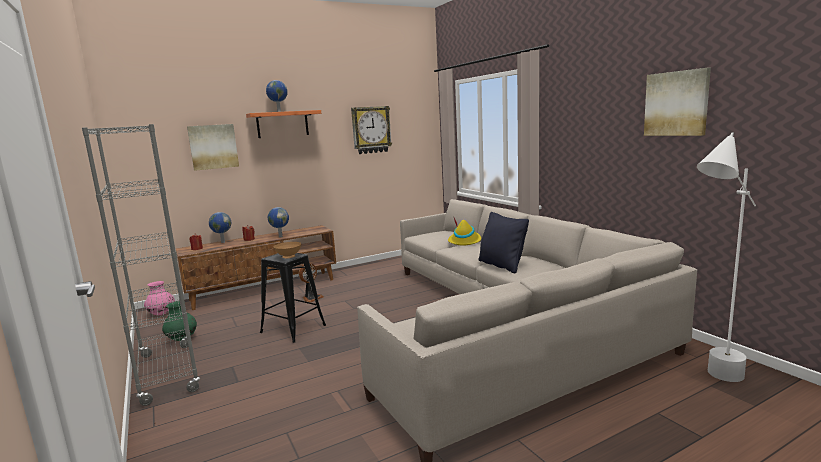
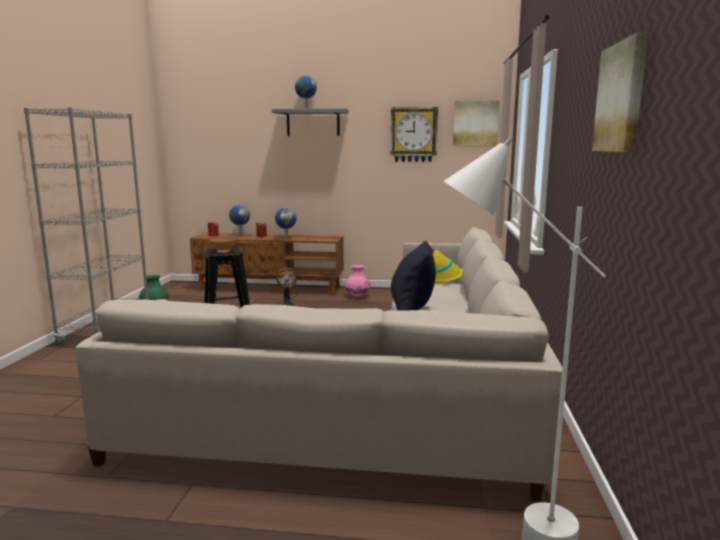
camera: 35 degrees right, 0 degrees up
(161, 314) = (177, 288): pink vase -> pink vase (357, 297)
(213, 146) = (245, 141): picture -> picture (475, 123)
(282, 124) = (313, 123): orange shelf -> grey shelf

